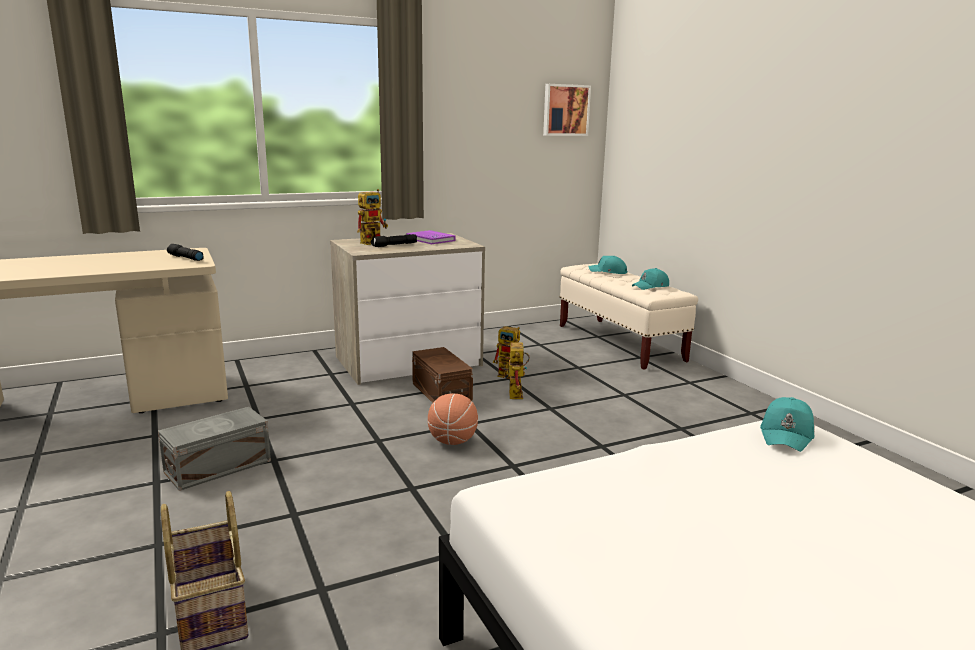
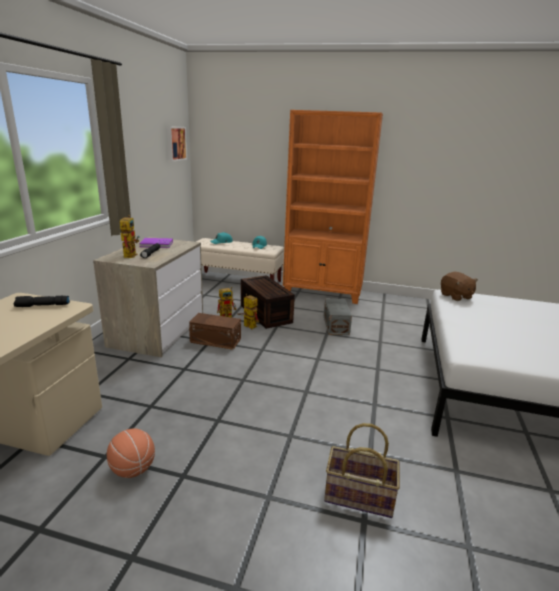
camera: 50 degrees left, 5 degrees up
(220, 466) = (197, 442): grey storage box -> grey storage box (336, 325)
(452, 441) = (274, 361): basketball -> basketball (133, 469)
(568, 389) = (264, 313): none -> brown storage box
(730, 398) = (323, 293): none -> orange bookcase
(787, 434) = (456, 296): turquoise cap -> brown plush toy

